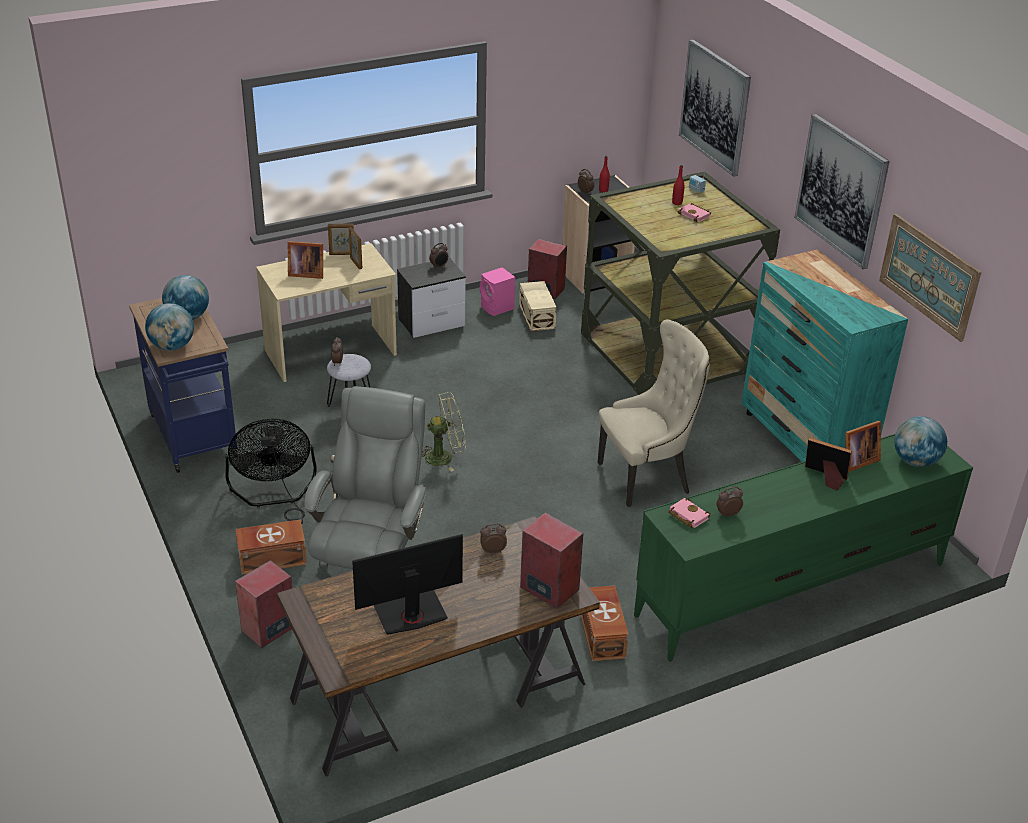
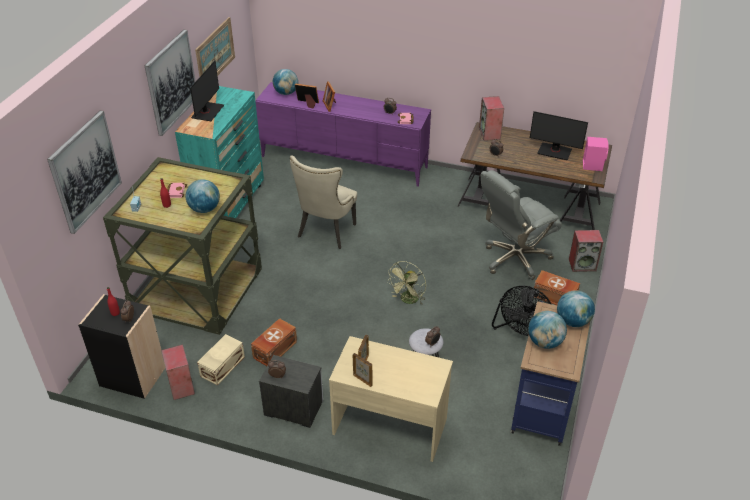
camera: 135 degrees left, 5 degrees up
(305, 273) = (409, 375): picture frame -> none
(445, 456) = (408, 300): green fan -> green fan turned 90 degrees counterclockwise
(497, 308) = (235, 391): pink speaker -> pink speaker (592, 165)
(603, 634) = (439, 187): brown storage box -> brown storage box (274, 350)
(638, 215) = (205, 209): none -> globe
(645, 477) = (326, 232): beige chair -> beige chair turned 90 degrees counterclockwise
(791, 590) = (345, 161): green cabinet -> purple cabinet
(838, 283) = (207, 112): none -> monitor

